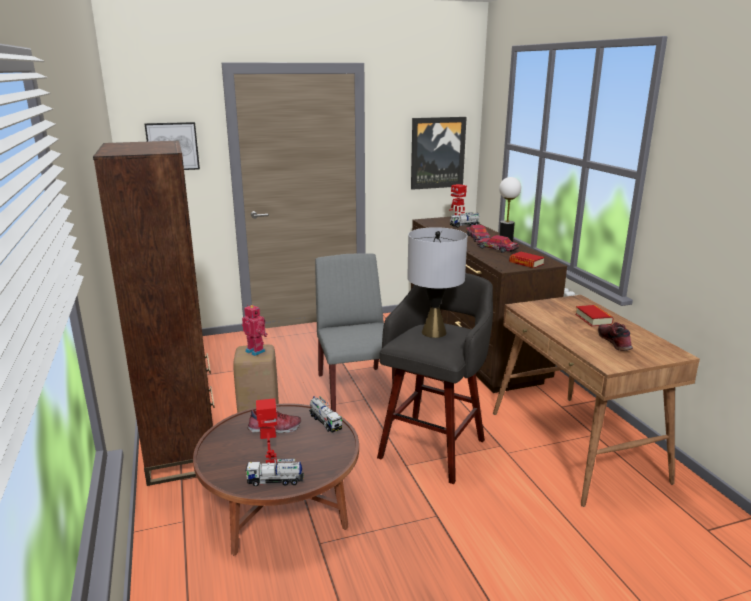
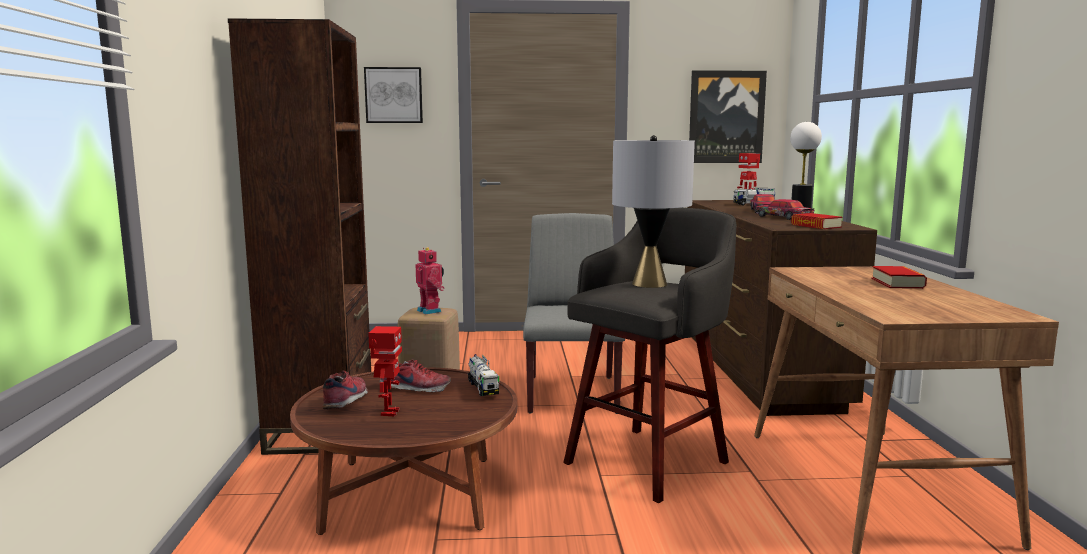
camera: 15 degrees right, 10 degrees down
(275, 481) = (379, 432): toy truck -> none
(615, 342) = (918, 301): shoe -> shoe (347, 400)

